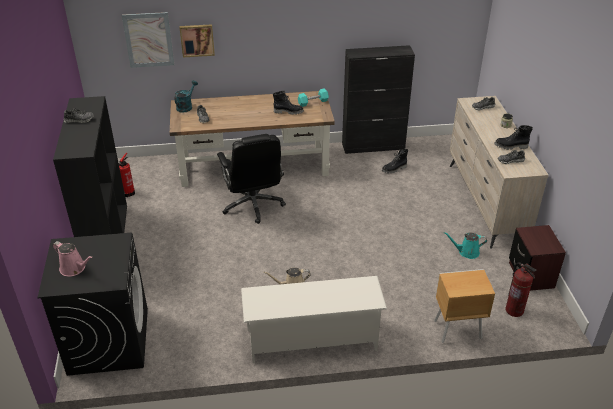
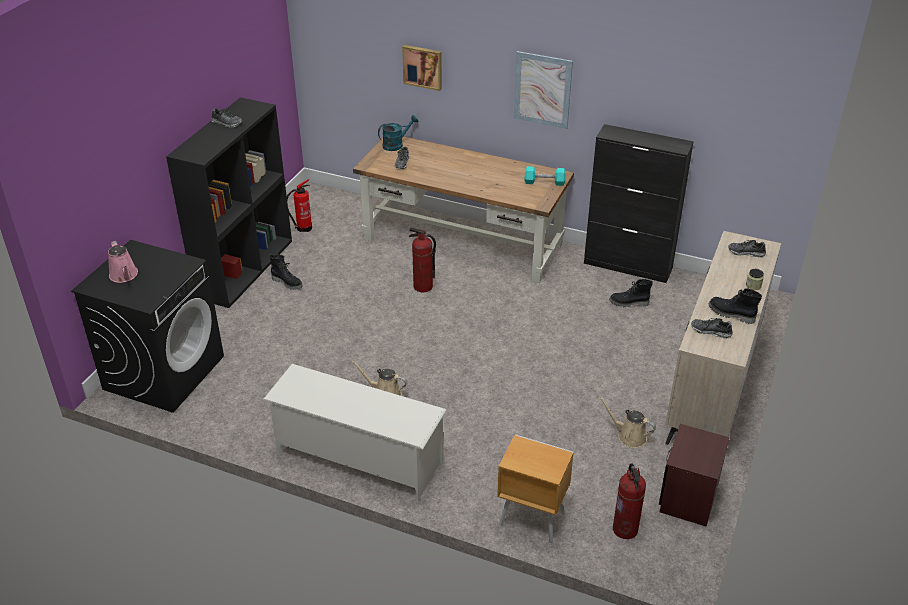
camera: 30 degrees right, 0 degrees up
(148, 40) = (369, 53): picture -> picture (542, 90)
(253, 205) = (423, 286): black office chair -> fire extinguisher
(288, 111) = (504, 185): black boot -> black boot (287, 282)
(466, 252) = (629, 436): turquoise watering can -> beige watering can

